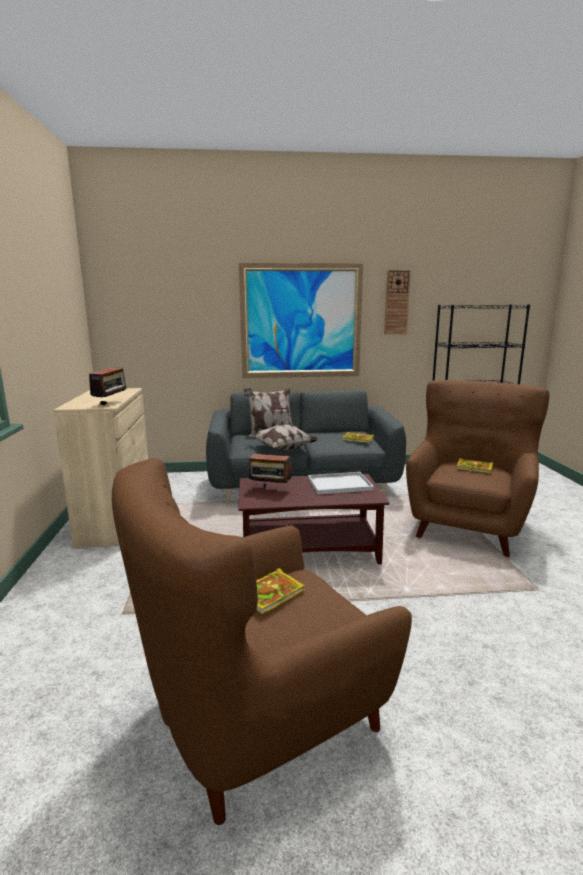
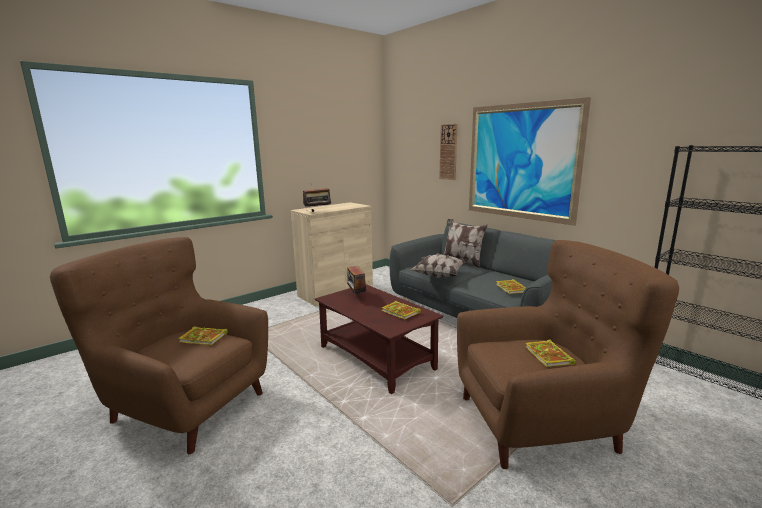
camera: 55 degrees right, 0 degrees up
(340, 484) = (401, 312): white tray -> book
(396, 302) = (631, 142): wall clock -> wall clock (448, 152)

